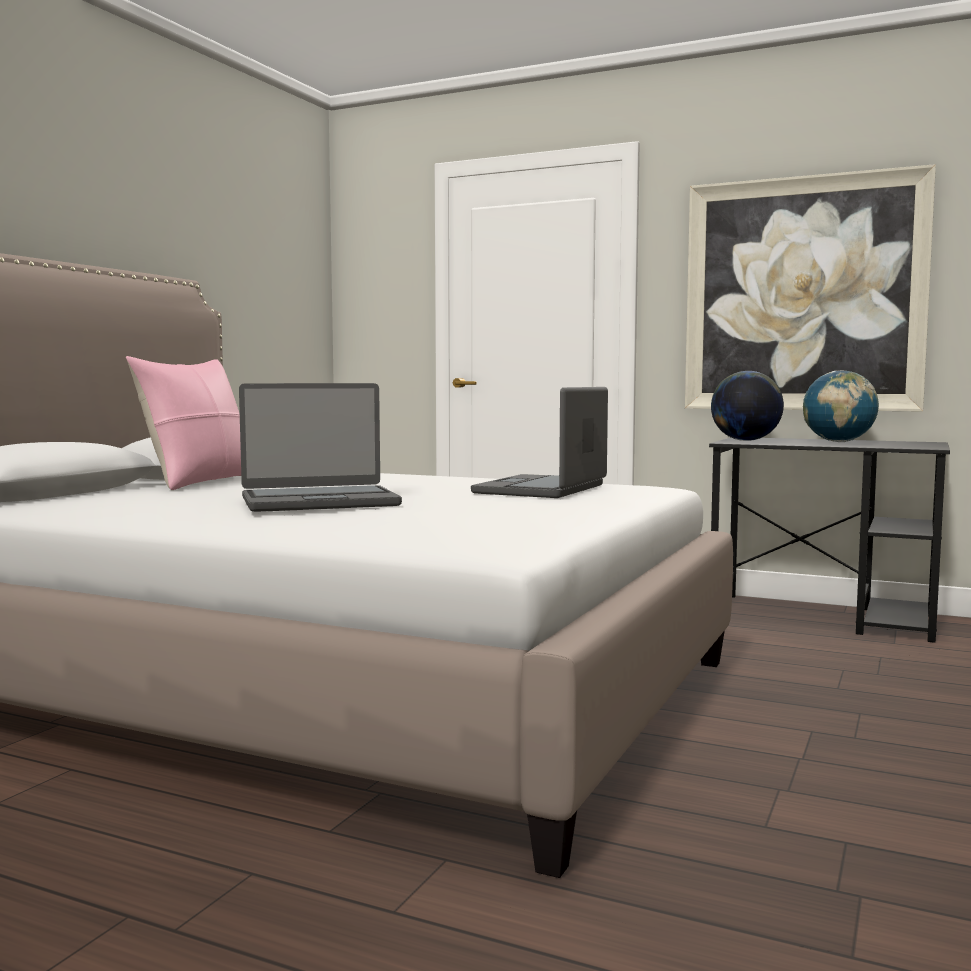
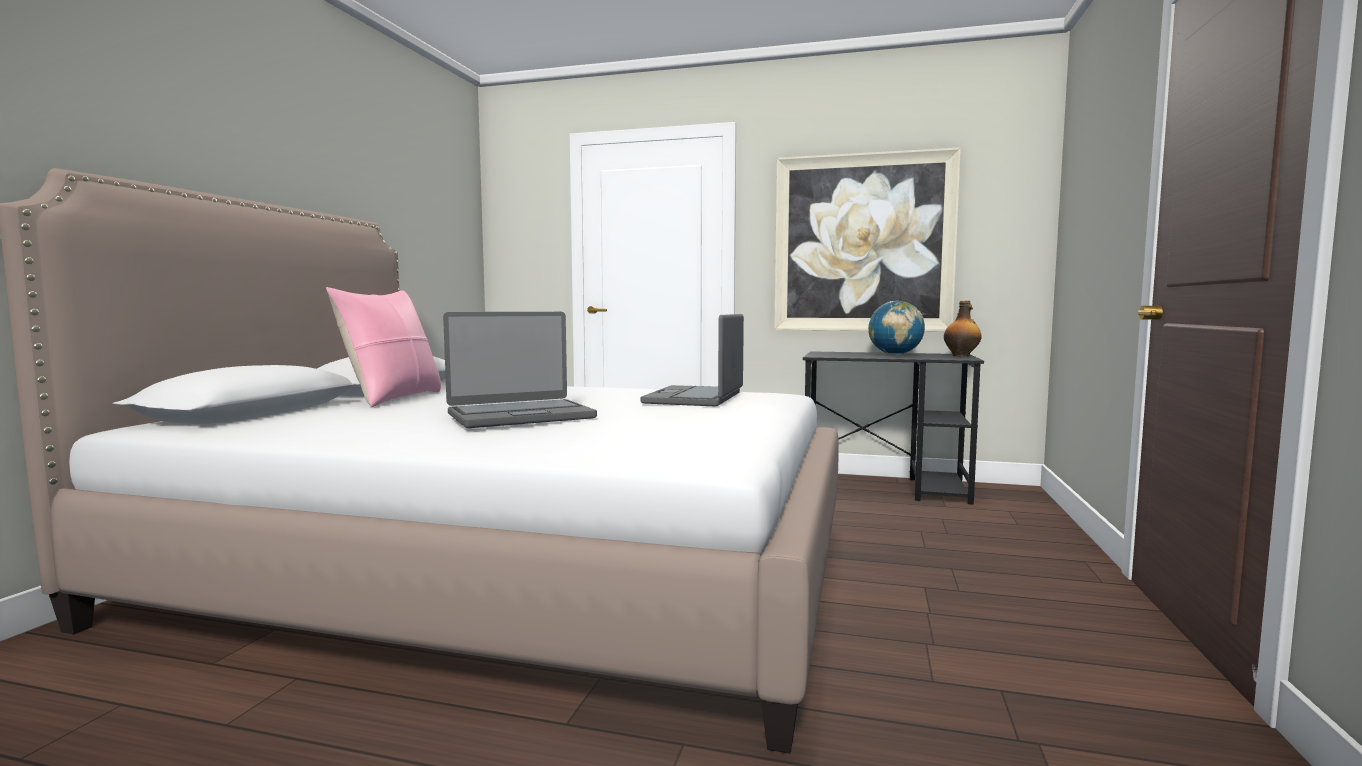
camera: 10 degrees left, 0 degrees up
(745, 440) = (826, 354): globe -> none
(929, 444) = (961, 356): none -> bottle

